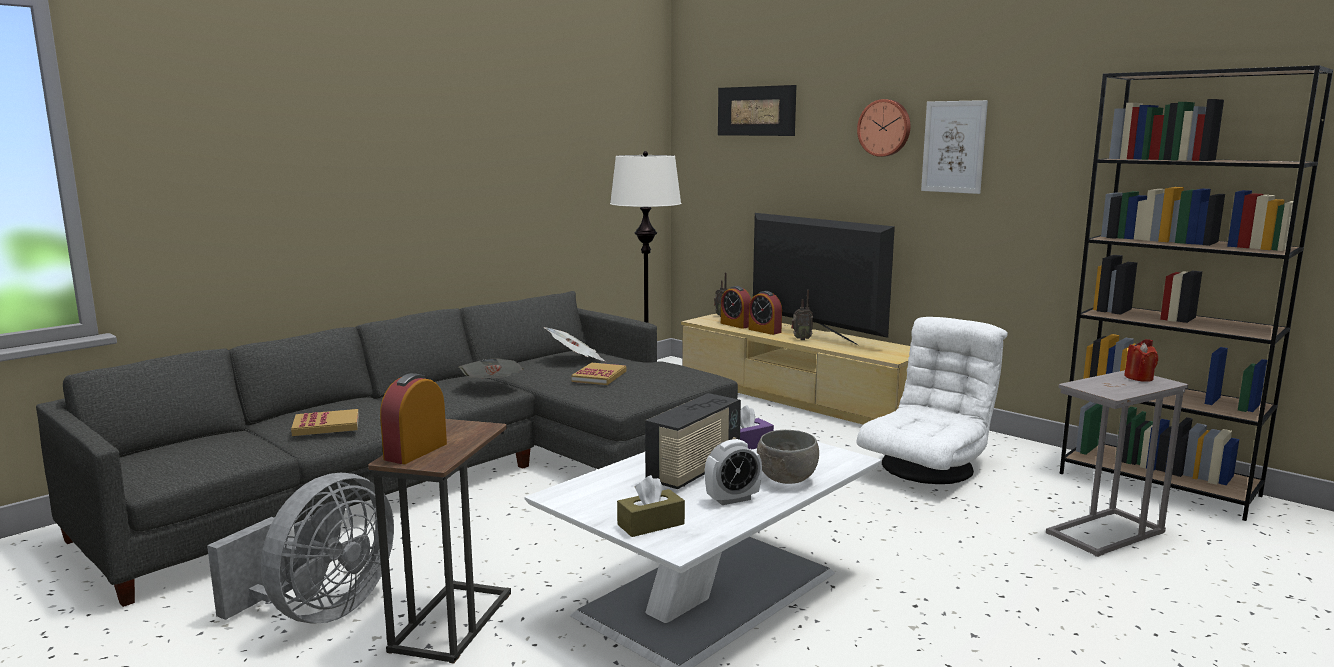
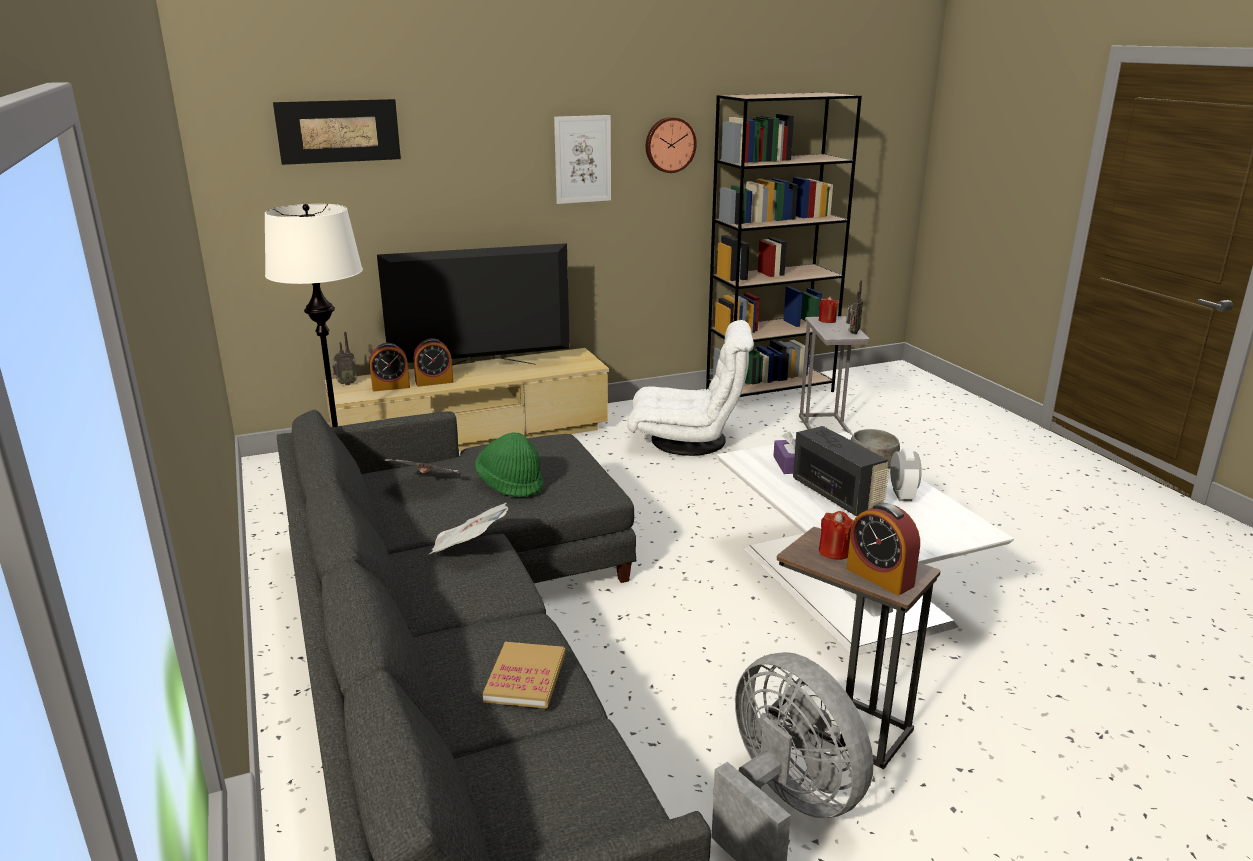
camera: 65 degrees left, 10 degrees up
(457, 433) = (834, 552): none -> red candle
(599, 376) = (510, 484): book -> green hat
(651, 524) = (940, 533): brown tissue box -> none
(801, 339) = (486, 377): radio -> radio (851, 333)
(885, 128) = (511, 144): wall clock -> wall clock (669, 145)
(928, 469) = (687, 442): white armchair -> white armchair turned 120 degrees clockwise

